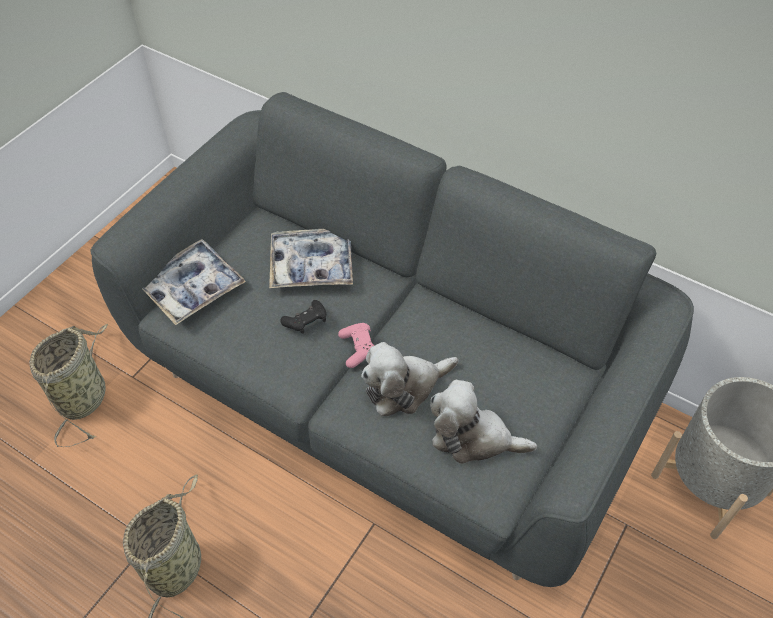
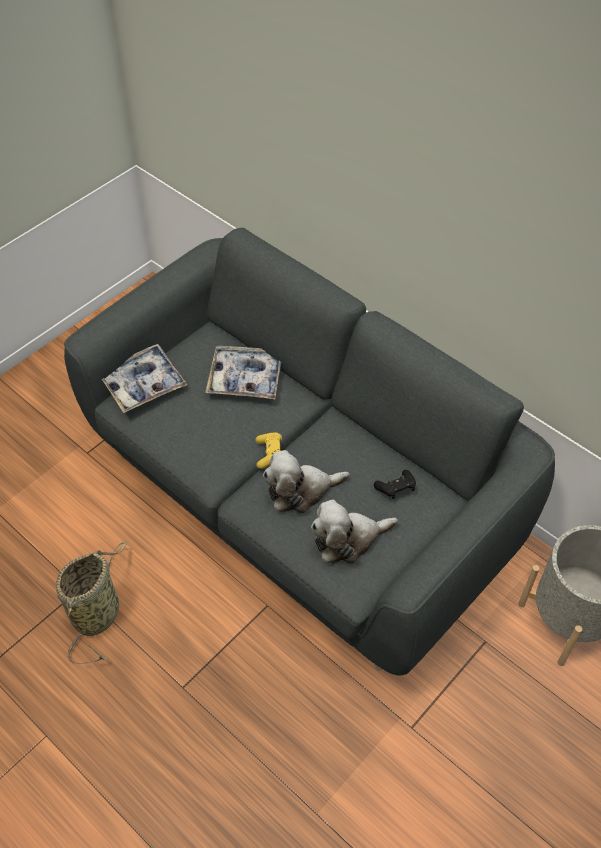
camera: 10 degrees right, 0 degrees up
(84, 396) = (45, 463): basket -> none
(306, 323) = (231, 426): black game controller -> black game controller (396, 489)
(358, 349) = (269, 454): pink game controller -> yellow game controller
(473, 437) = (348, 540): plush toy -> plush toy turned 45 degrees counterclockwise

